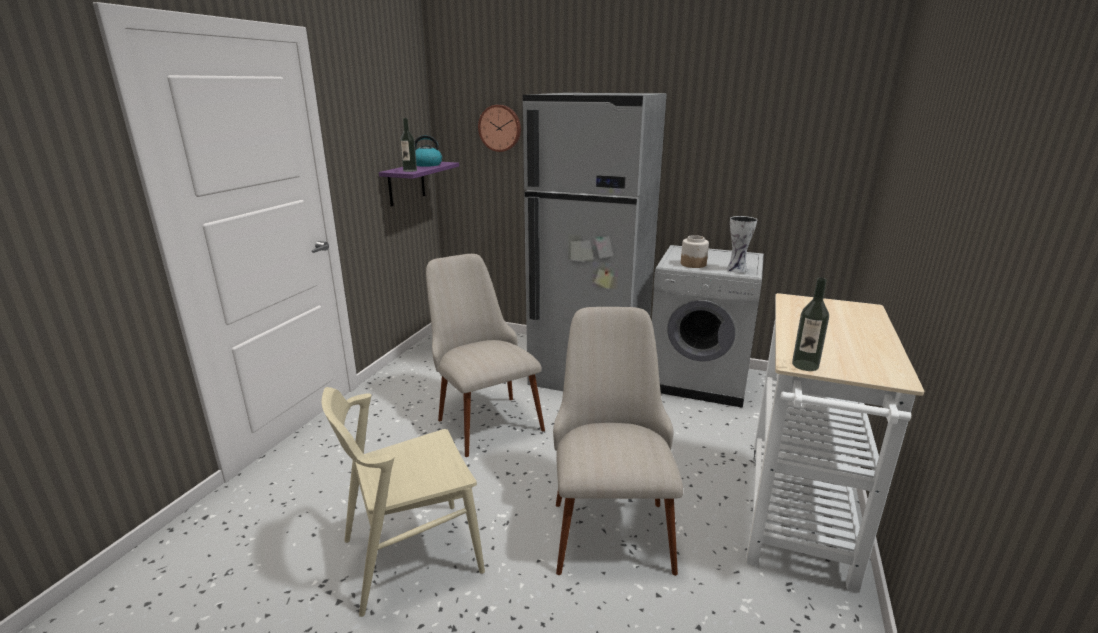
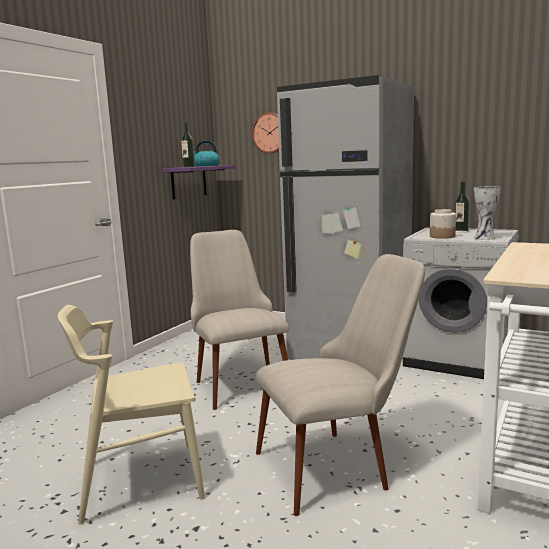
camera: 10 degrees right, 10 degrees down
(609, 519) = (339, 464): beige chair -> beige chair turned 60 degrees clockwise
(805, 365) = (515, 277): bottle -> bottle (461, 231)

